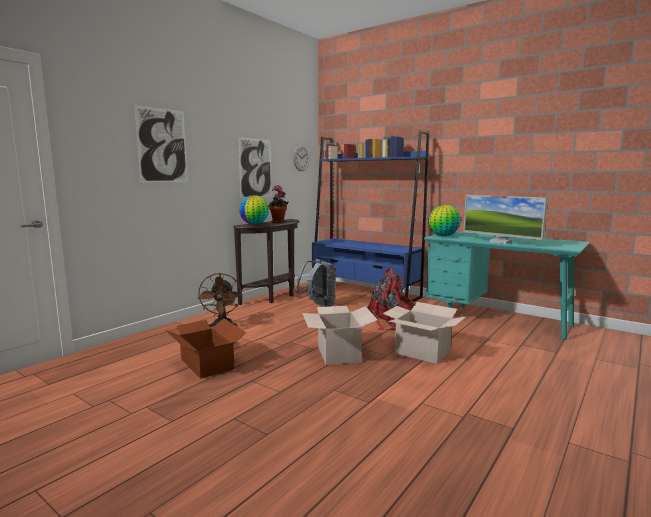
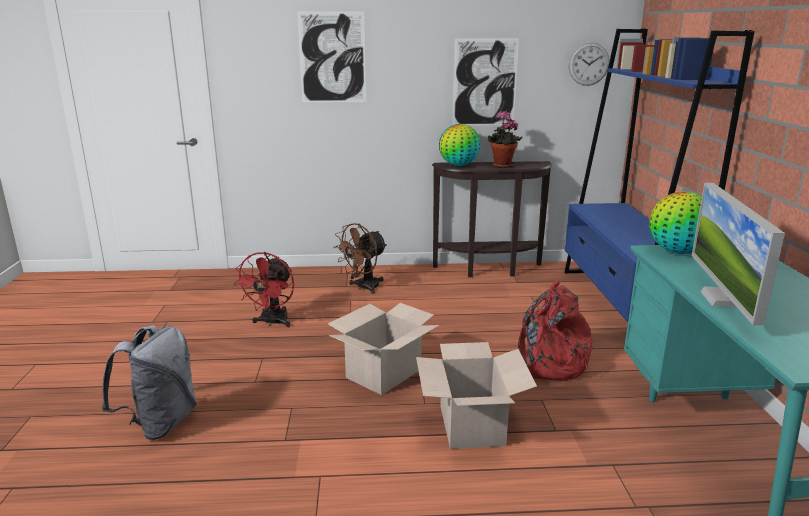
camera: 50 degrees right, 10 degrees up
(207, 363) = (272, 323): cardboard box -> red fan
(318, 306) = (510, 302): grey backpack -> grey backpack (160, 423)

